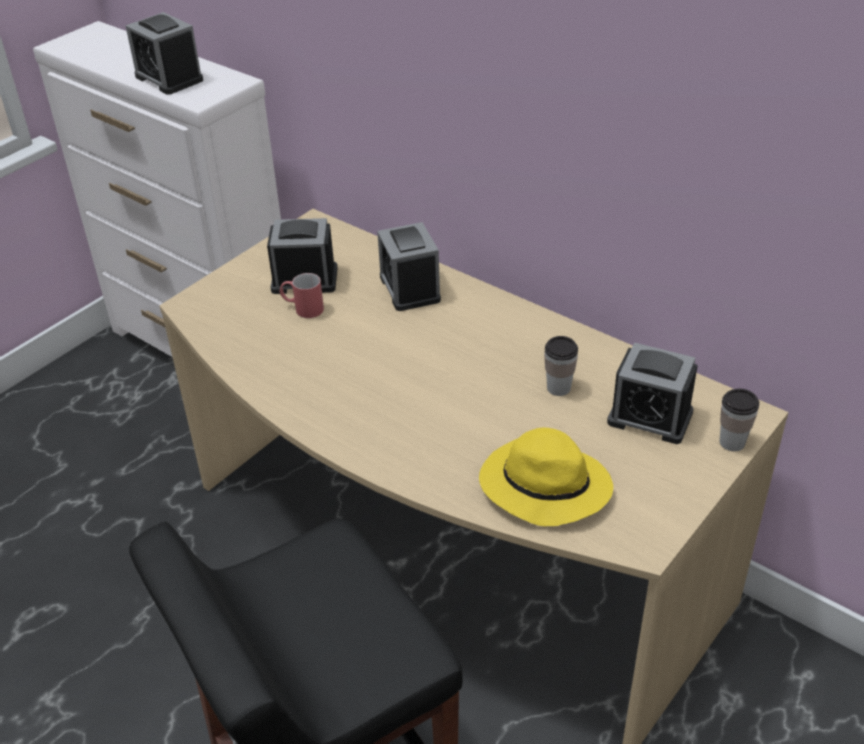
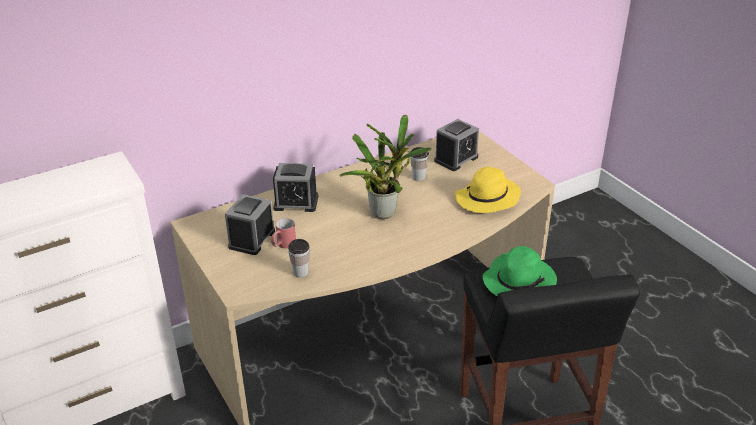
camera: 70 degrees left, 5 degrees down
(169, 78) = (70, 187): alarm clock -> none
(337, 588) = (519, 281): none -> green hat
(436, 378) = (385, 211): none -> potted plant
(732, 442) = (484, 144): cup -> cup (300, 272)

